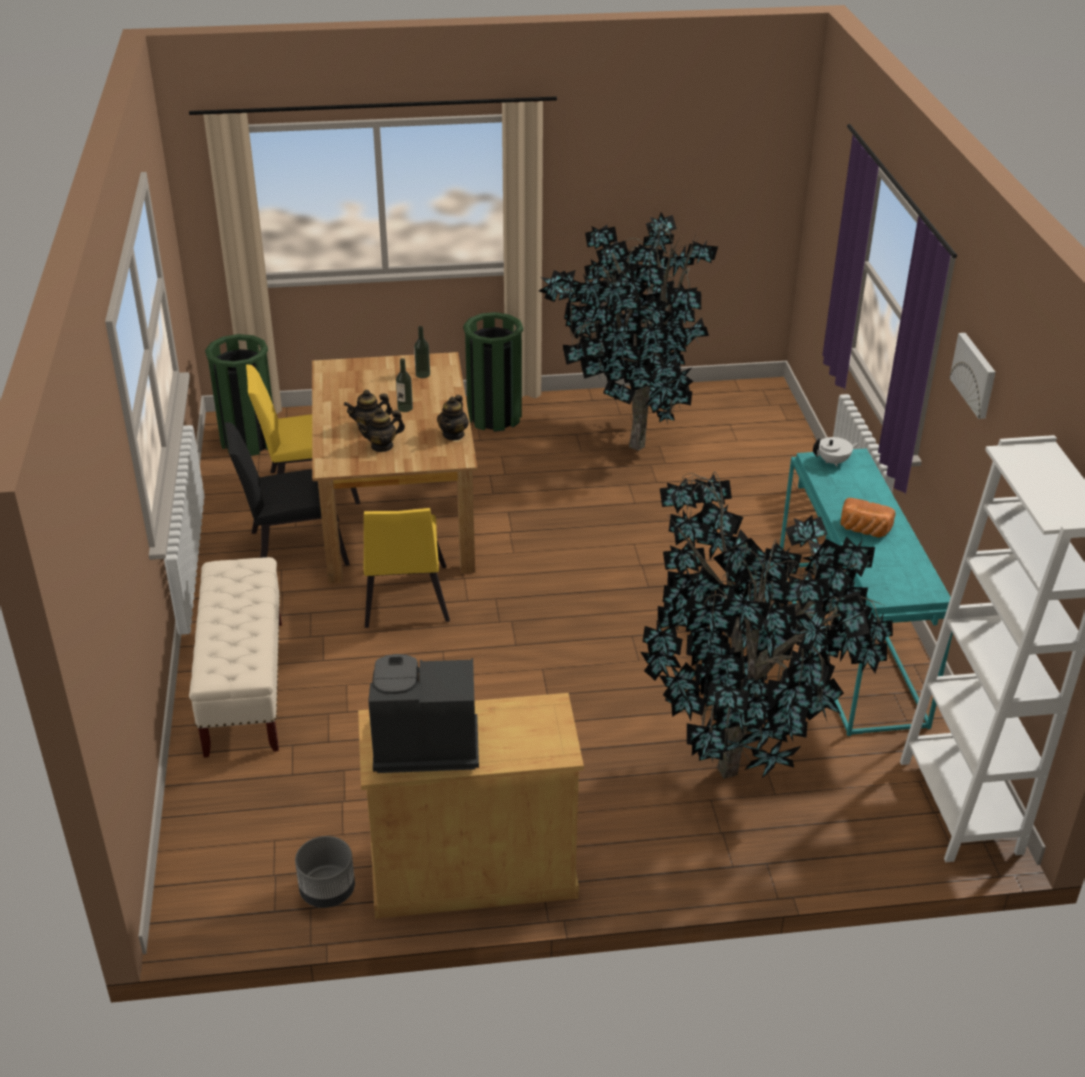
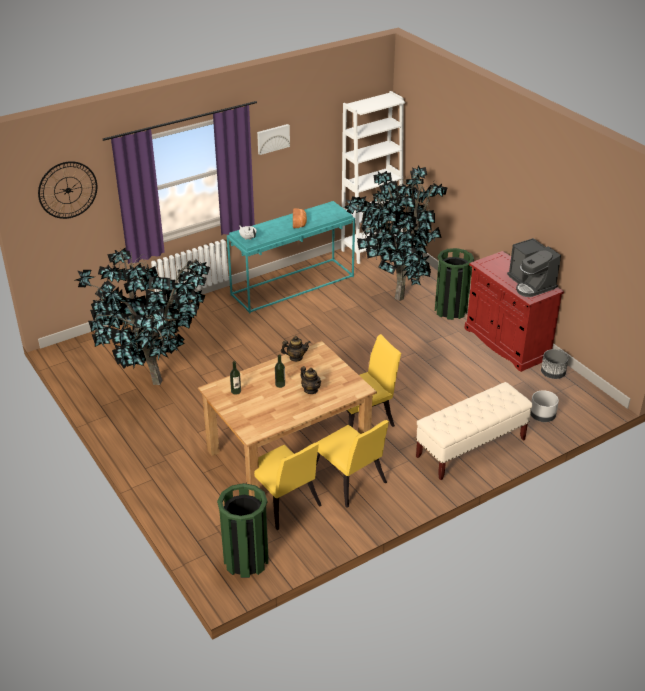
camera: 115 degrees left, 0 degrees up
(234, 810) = (542, 416): none -> grey planter
(291, 548) = (350, 482): black chair -> yellow chair
(382, 446) = (326, 378): teapot -> none
(473, 870) = (506, 343): beige cabinet -> red cabinet
(494, 417) = (150, 450): green trash can -> green trash can (450, 310)
(836, 179) = (68, 190): none -> wall clock

